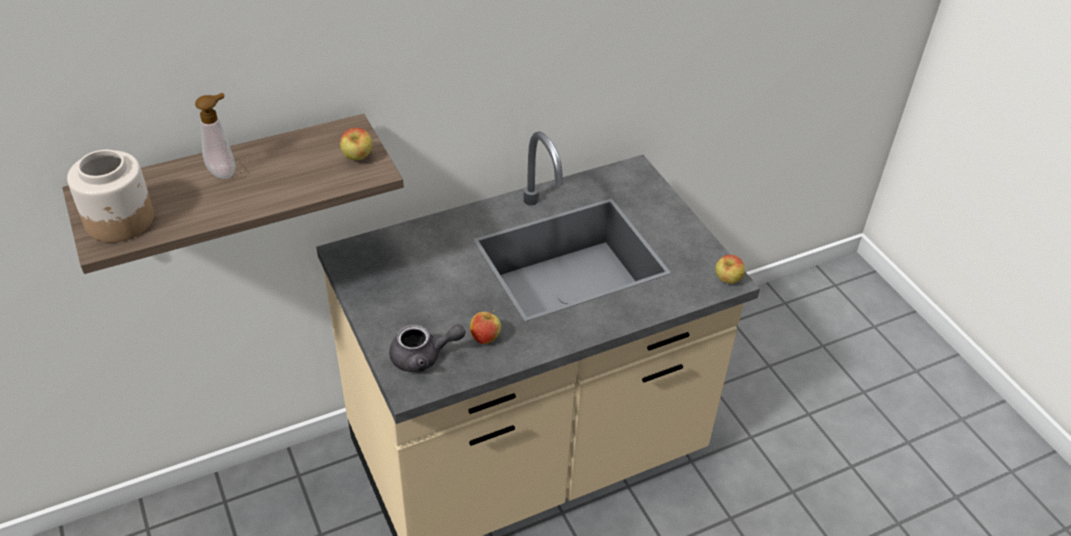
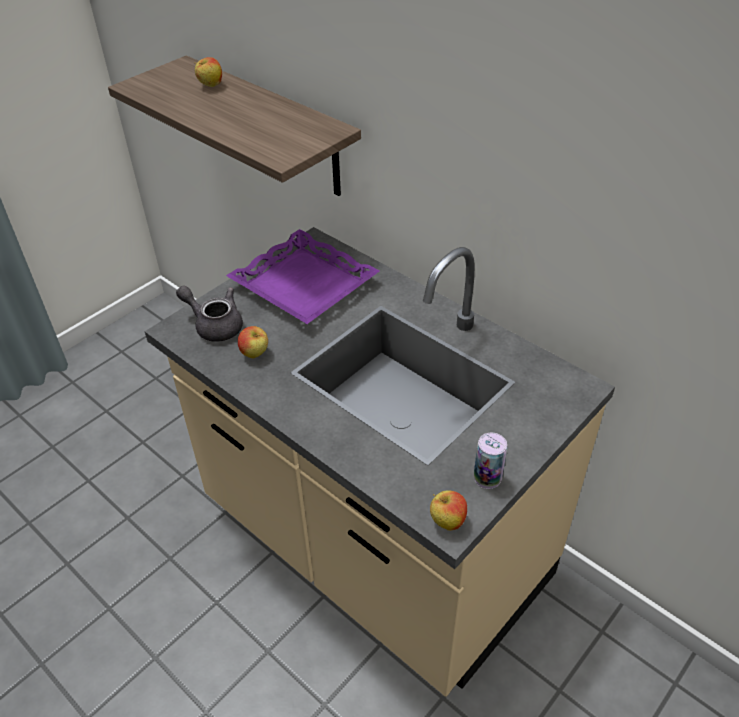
camera: 70 degrees right, 0 degrees up
(120, 220) = (159, 83): jar -> none
(224, 171) = (237, 99): soap dispenser -> none
(357, 158) = (293, 144): apple -> apple (210, 86)
(407, 279) = (303, 285): none -> purple tray
(423, 357) = (214, 325): grey teapot -> grey teapot turned 150 degrees clockwise
(697, 247) = (487, 478): none -> can

